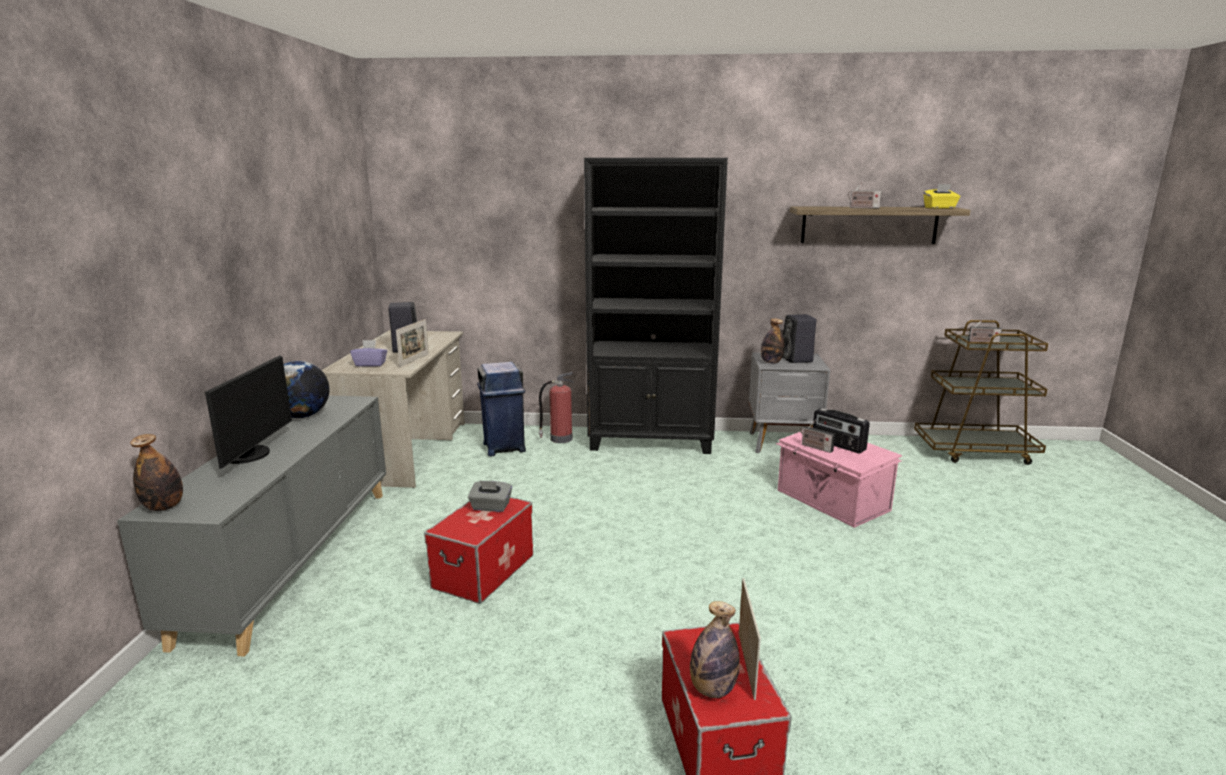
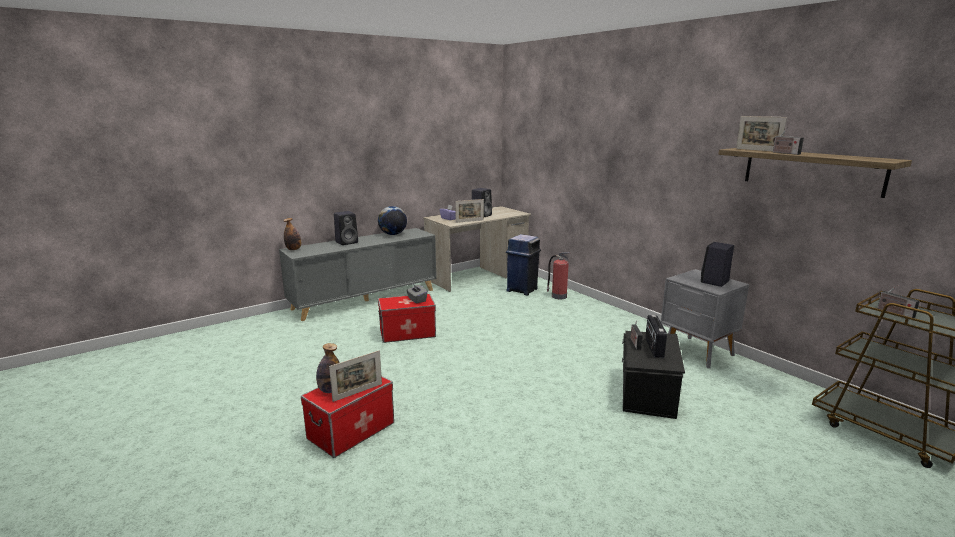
camera: 50 degrees right, 0 degrees up
(251, 455) = (347, 242): monitor -> black speaker
(651, 441) = (607, 316): black bookcase -> none
(771, 362) = (687, 278): bottle -> none
(825, 207) = (757, 150): none -> picture frame
(832, 501) = (646, 393): pink storage box -> black storage box
(940, 208) = (870, 159): yellow tissue box -> none

